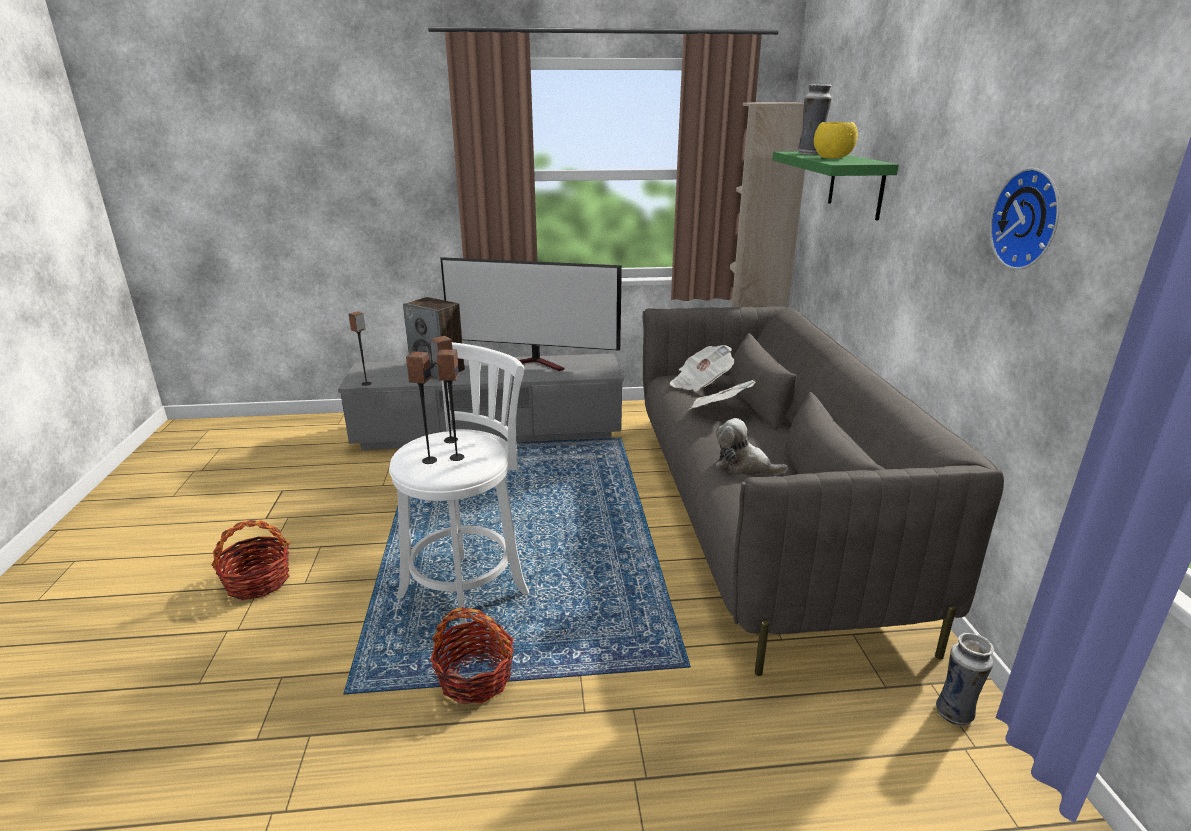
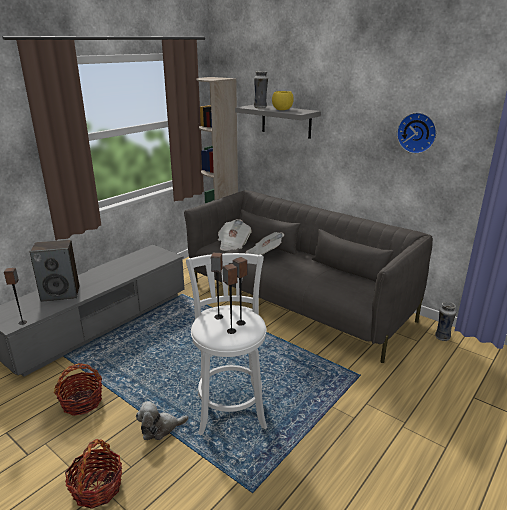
camera: 45 degrees left, 0 degrees up
(475, 677) = (296, 438): basket -> basket (82, 402)
(536, 364) = (119, 266): television -> none
(744, 466) = (316, 274): plush toy -> plush toy (160, 428)
(856, 184) = (286, 121): green shelf -> grey shelf

